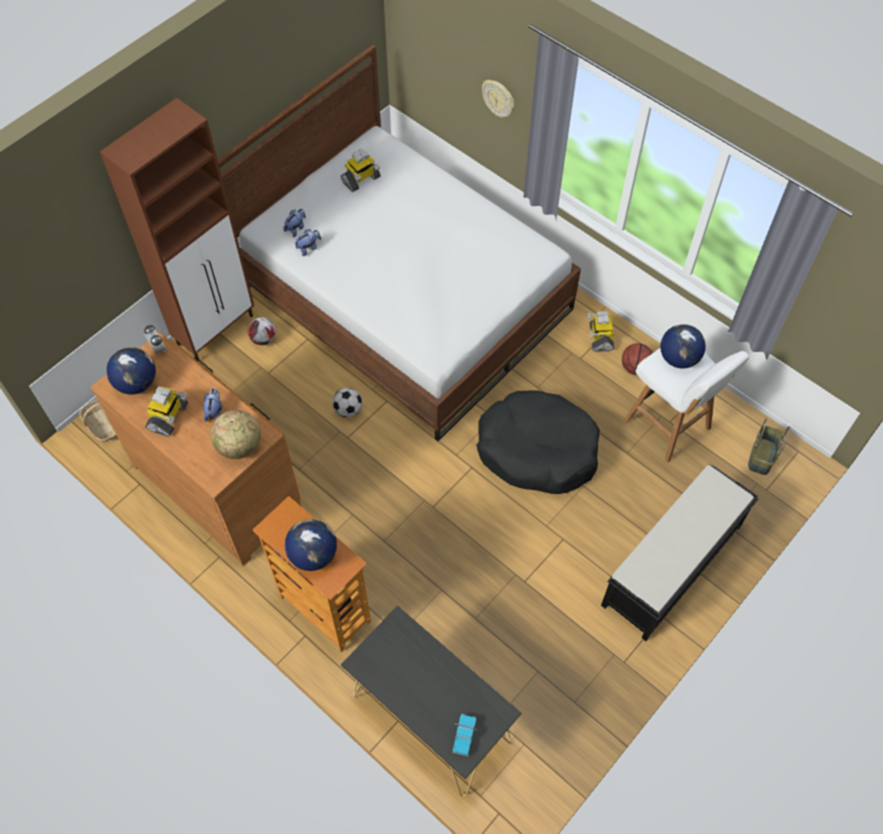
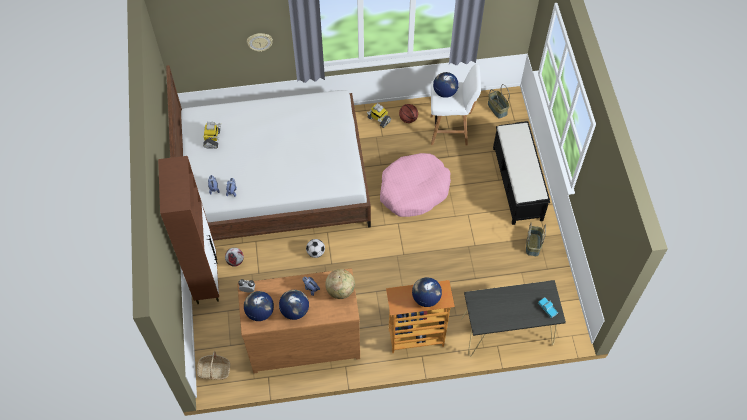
camera: 50 degrees left, 0 degrees up
(169, 417) = (295, 310): toy robot -> globe
(537, 450) = (413, 190): black dog bed -> pink dog bed
(595, 656) = (533, 245): none -> basket

